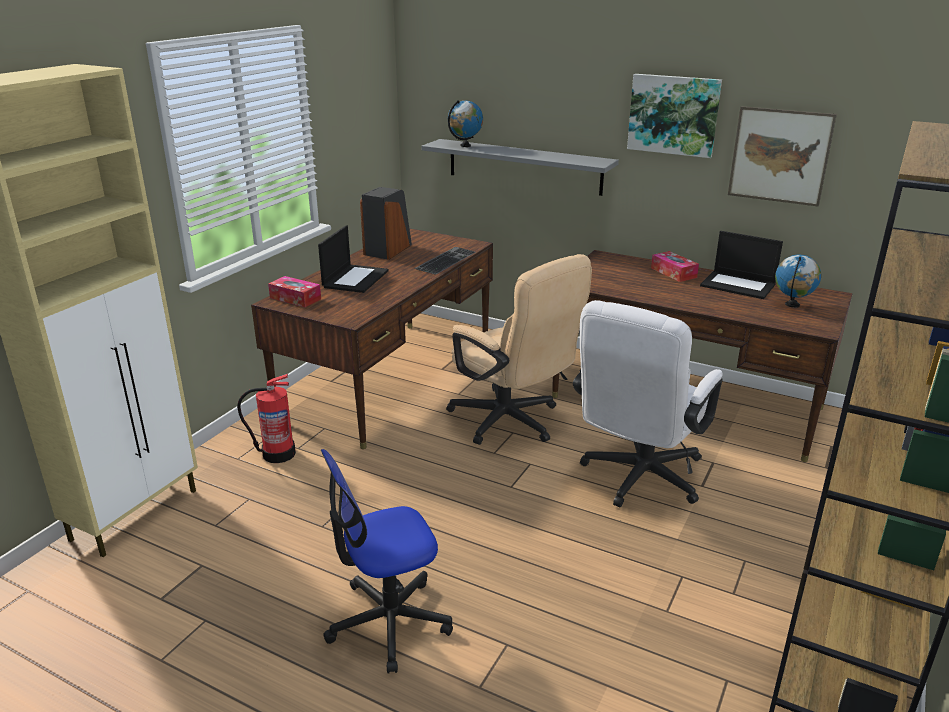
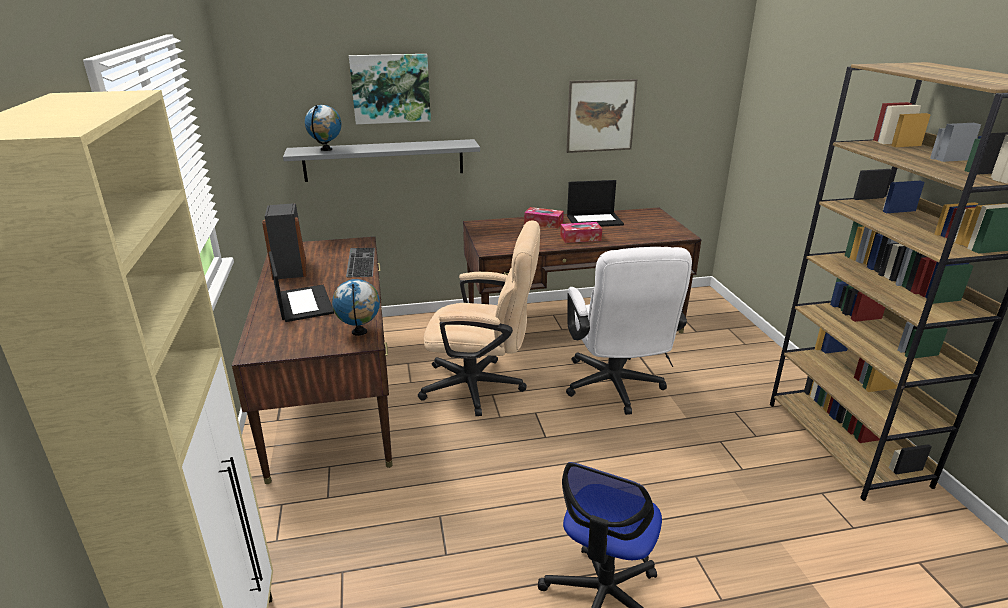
camera: 40 degrees left, 0 degrees up
(277, 453) = (313, 513): fire extinguisher -> none
(295, 298) = (272, 342): tissue box -> tissue box (580, 238)
(673, 115) = (517, 94): picture -> picture (390, 88)
(792, 305) = (644, 224): globe -> globe (360, 332)

